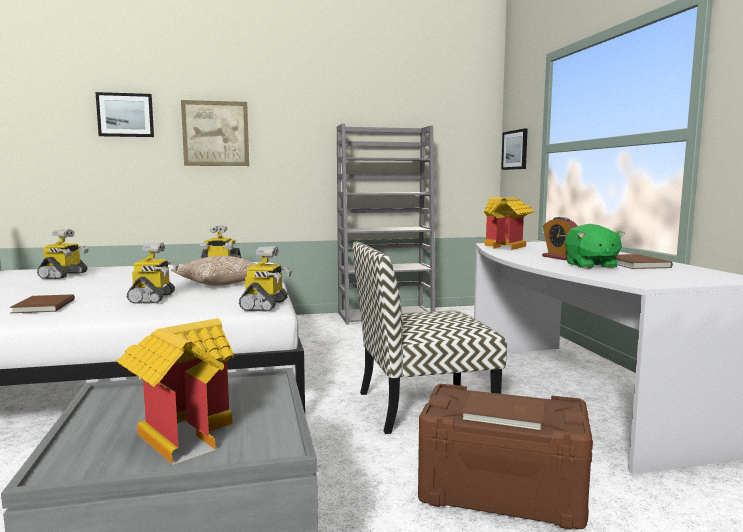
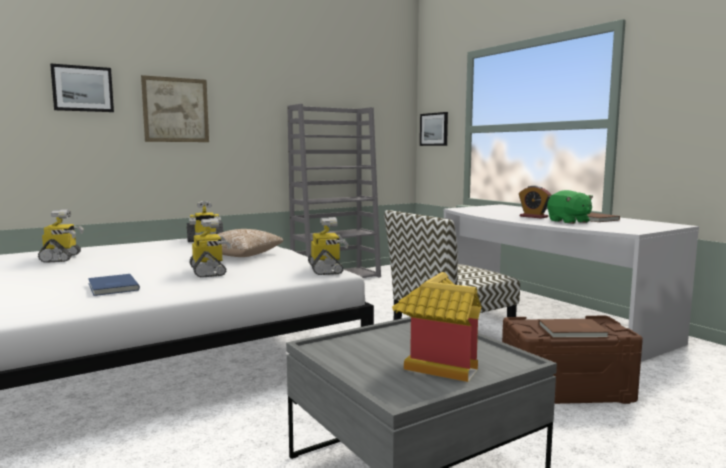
camera: 20 degrees left, 0 degrees up
(42, 306) = (111, 287): brown book -> blue book
(507, 247) = (476, 210): toy house -> none

